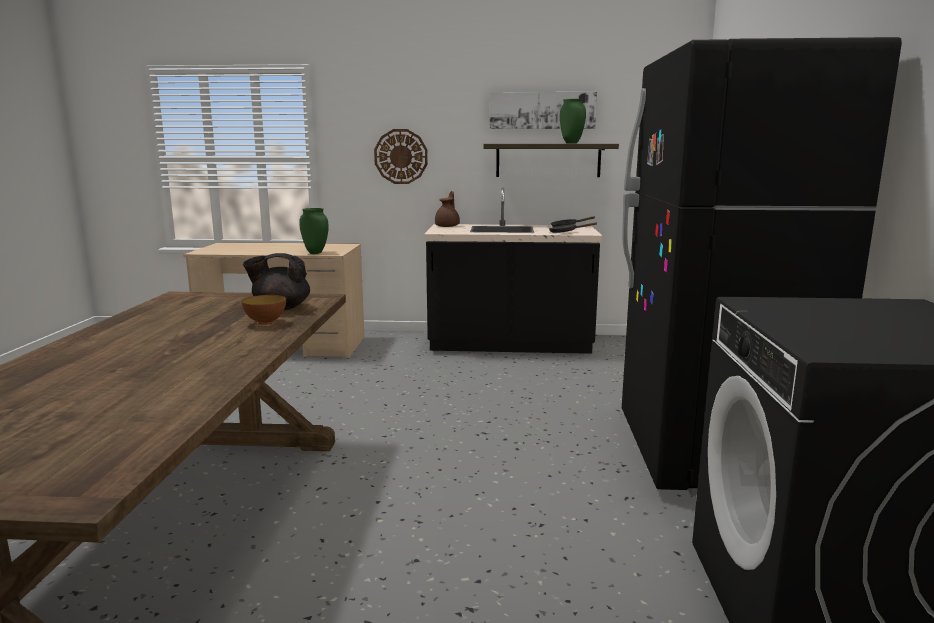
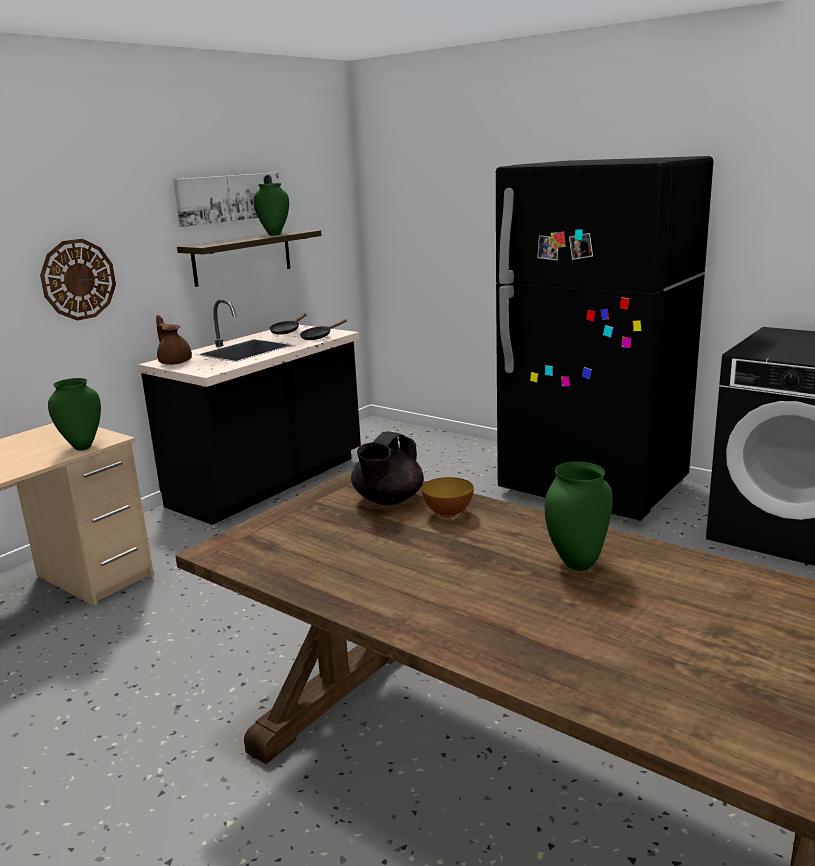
camera: 55 degrees left, 5 degrees up
(185, 363) = (577, 565): none -> green vase

